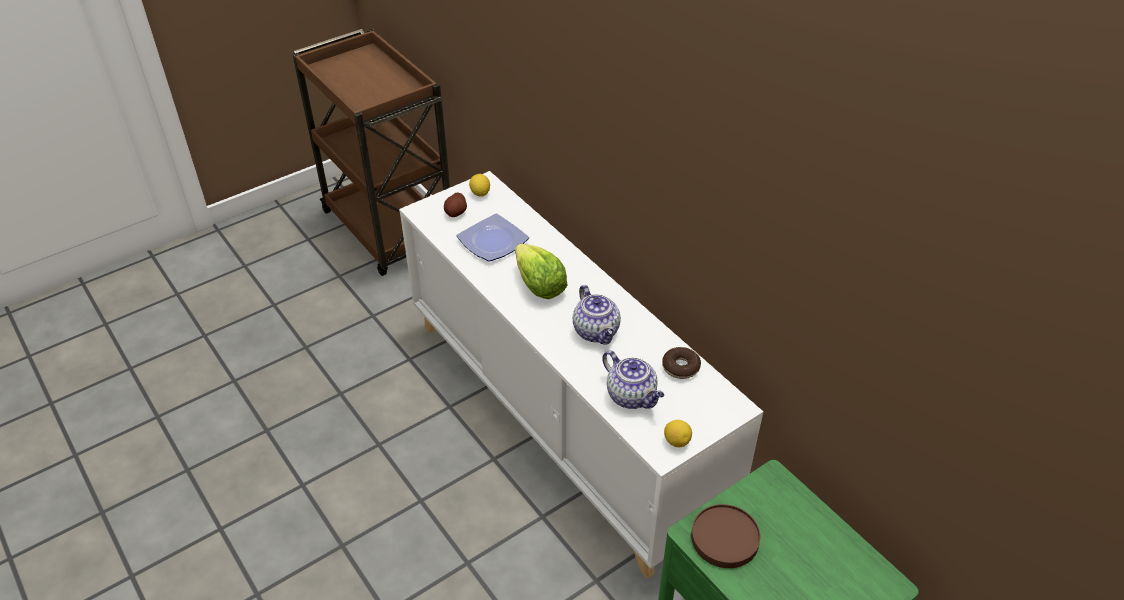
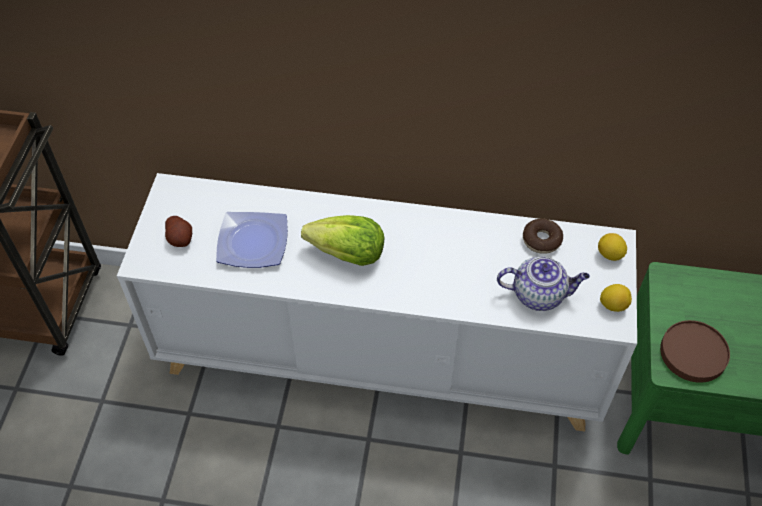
camera: 45 degrees left, 10 degrees up
(480, 193) = (178, 202): lemon -> lemon (609, 255)
(597, 332) = (445, 260): teapot -> none

